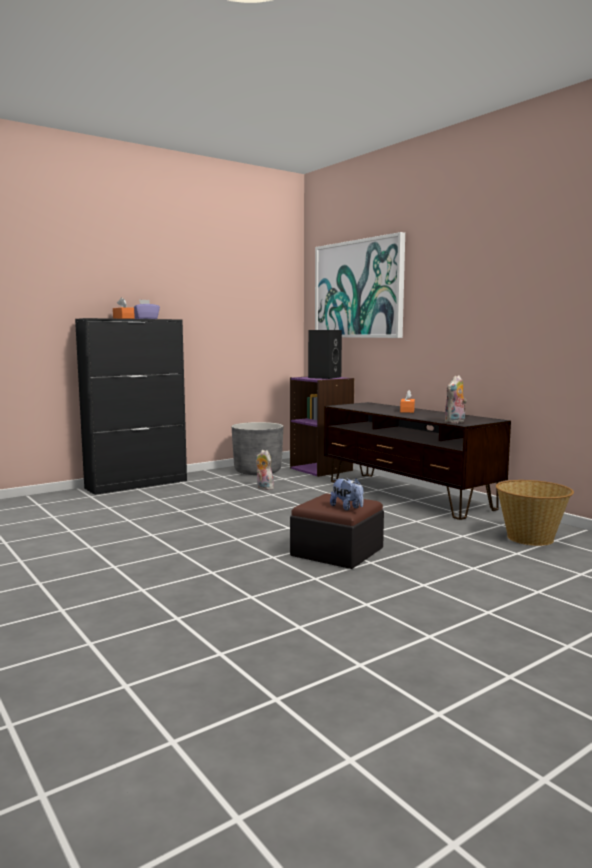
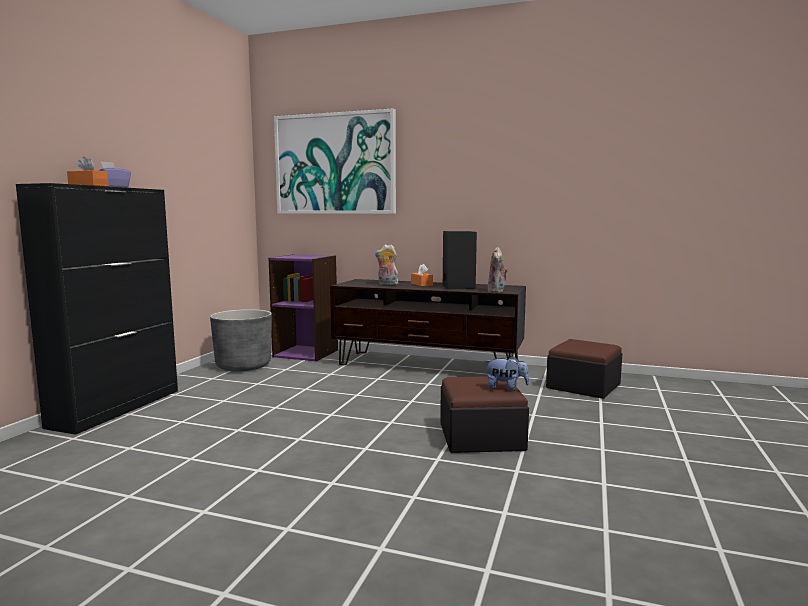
camera: 35 degrees left, 0 degrees up
(263, 488) = (284, 383): plush toy -> plush toy (387, 284)
(324, 377) = (306, 256): black speaker -> black speaker (457, 286)
(531, 538) = (583, 386): basket -> ottoman

